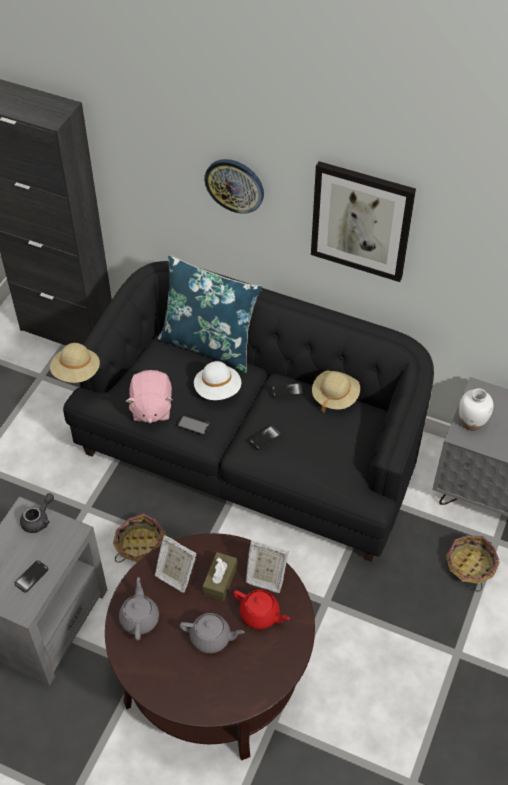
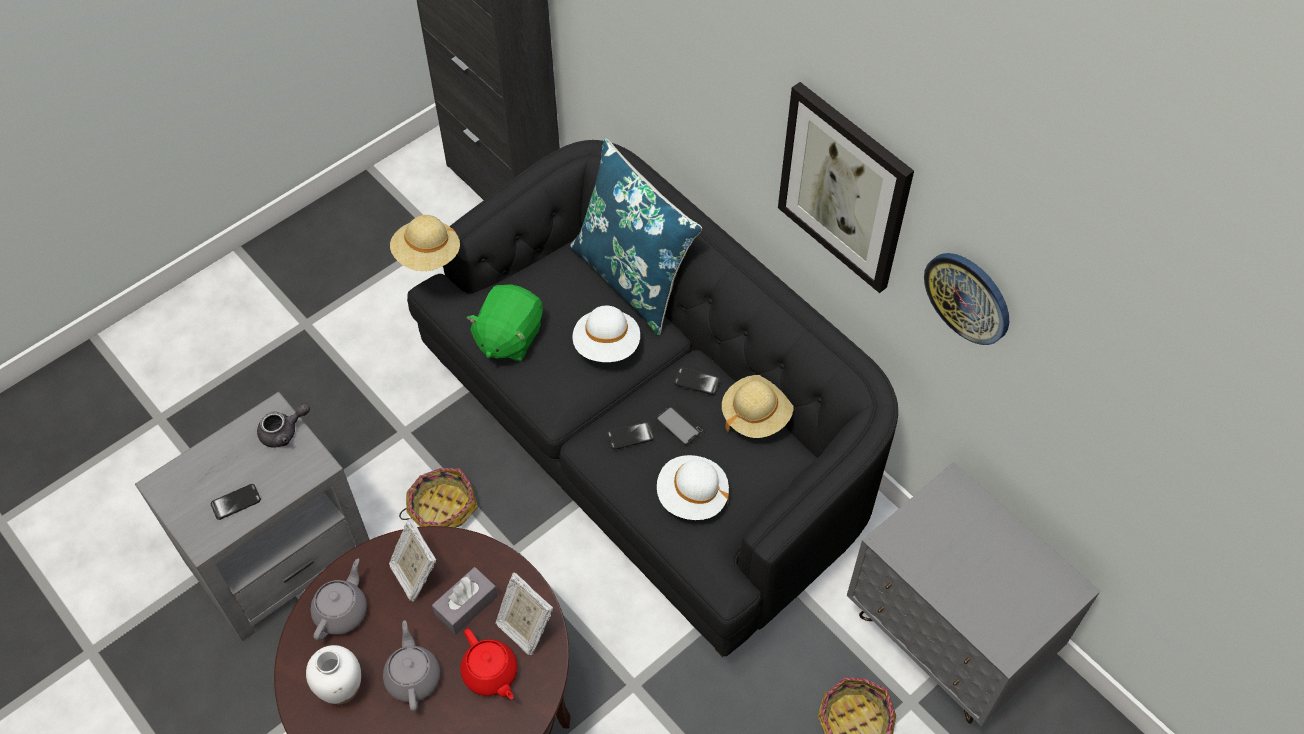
camera: 25 degrees right, 5 degrees up
(151, 408) = (508, 337): pink plush toy -> green plush toy
(194, 424) = (550, 381): phone -> phone (680, 425)
(211, 638) = (413, 677): grey teapot -> grey teapot turned 135 degrees counterclockwise
(220, 580) = (466, 605): brown tissue box -> grey tissue box
(235, 185) = (701, 74): wall clock -> wall clock (968, 297)
(323, 458) = (692, 496): none -> white hat
(471, 422) = (917, 530): white vase -> white vase (341, 688)

